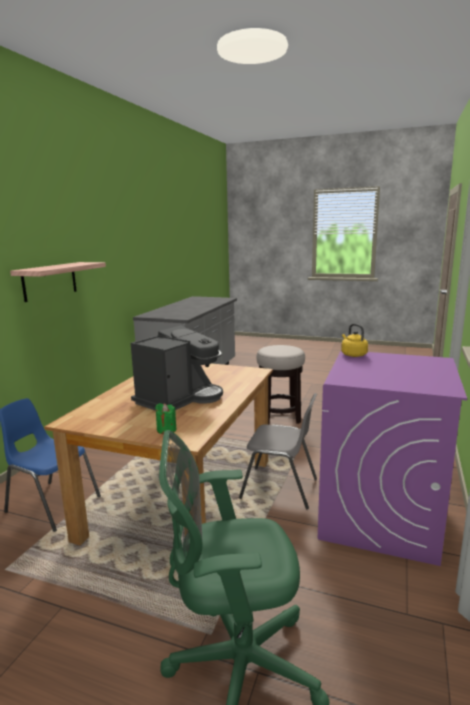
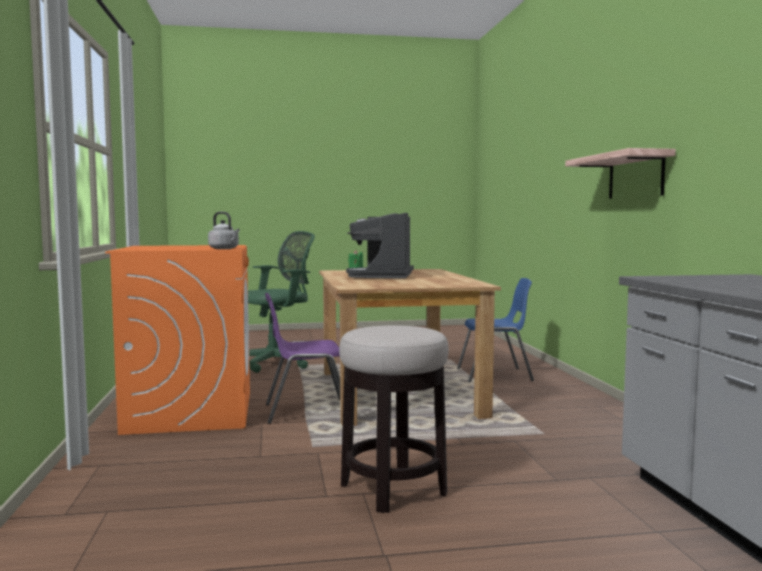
camera: 150 degrees right, 10 degrees down
(280, 488) = (305, 411): grey chair -> purple chair
(353, 354) = (225, 249): yellow kettle -> grey kettle
(380, 516) = (190, 412): purple washing machine -> orange washing machine

